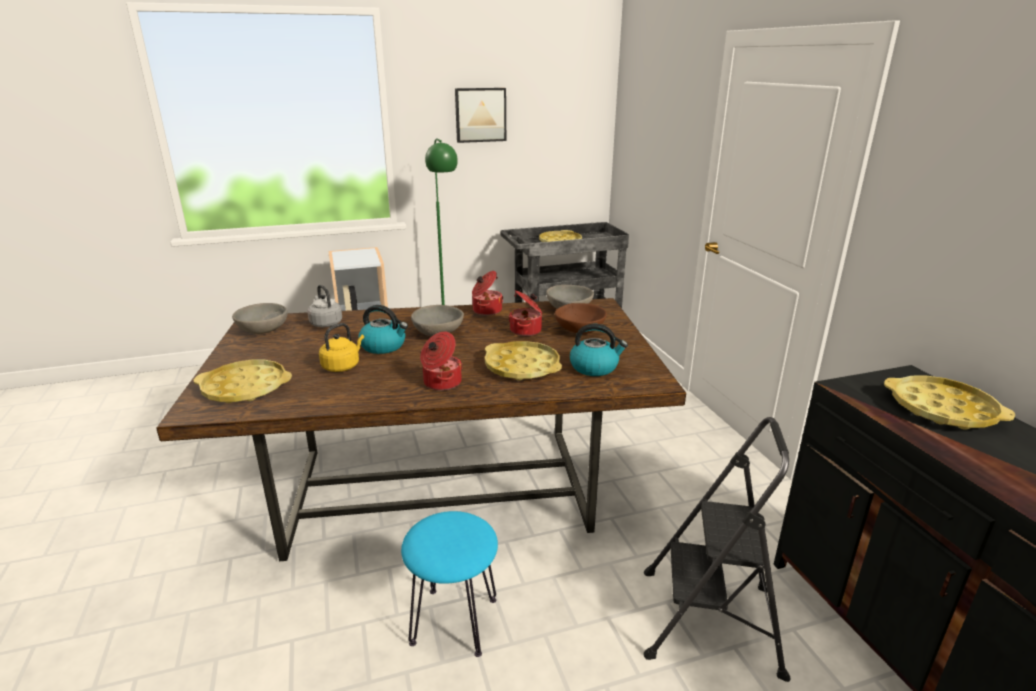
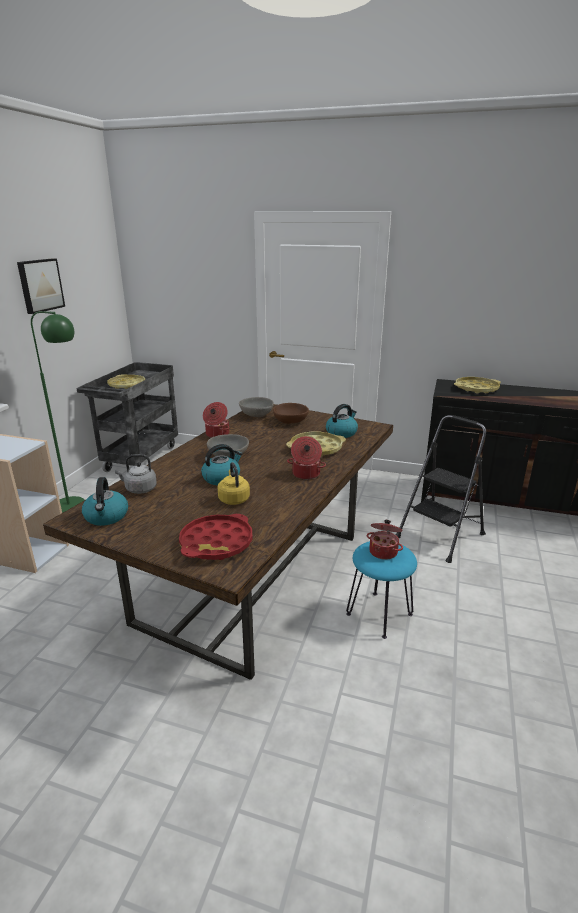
camera: 55 degrees left, 0 degrees up
(245, 388) = (216, 543): yellow tray -> red tray
(264, 330) = (106, 517): grey bowl -> kettle
(526, 330) = (268, 433): cooking pot -> cooking pot (383, 551)

